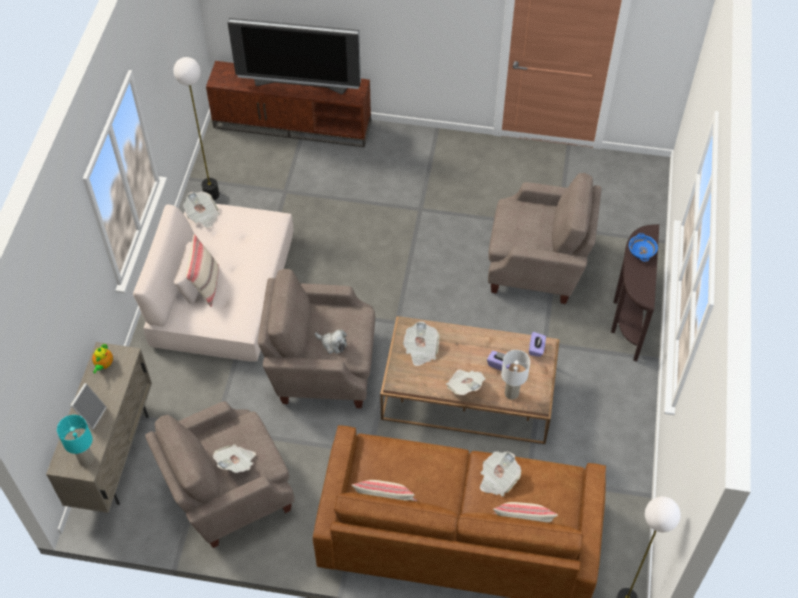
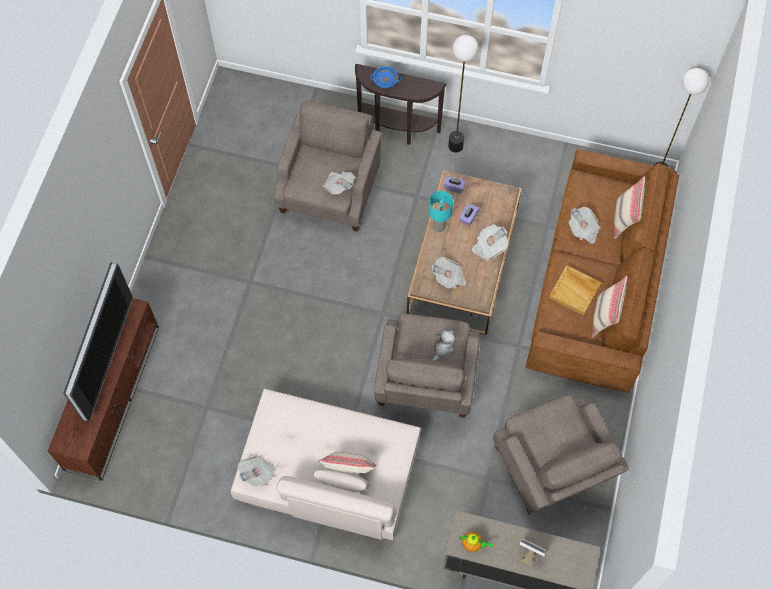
camera: 85 degrees left, 10 degrees up
(86, 459) = (576, 555): turquoise table lamp -> turquoise table lamp (438, 226)
(211, 194) = (199, 482): floor lamp -> floor lamp (455, 146)
(236, 463) = (565, 433): newspaper -> newspaper (338, 186)
(414, 471) = (575, 291): none -> beige tray
(512, 393) = (498, 211): white table lamp -> none

